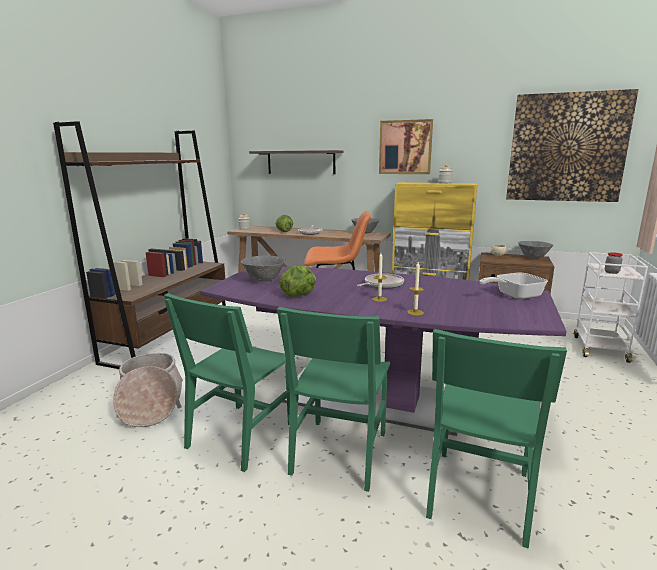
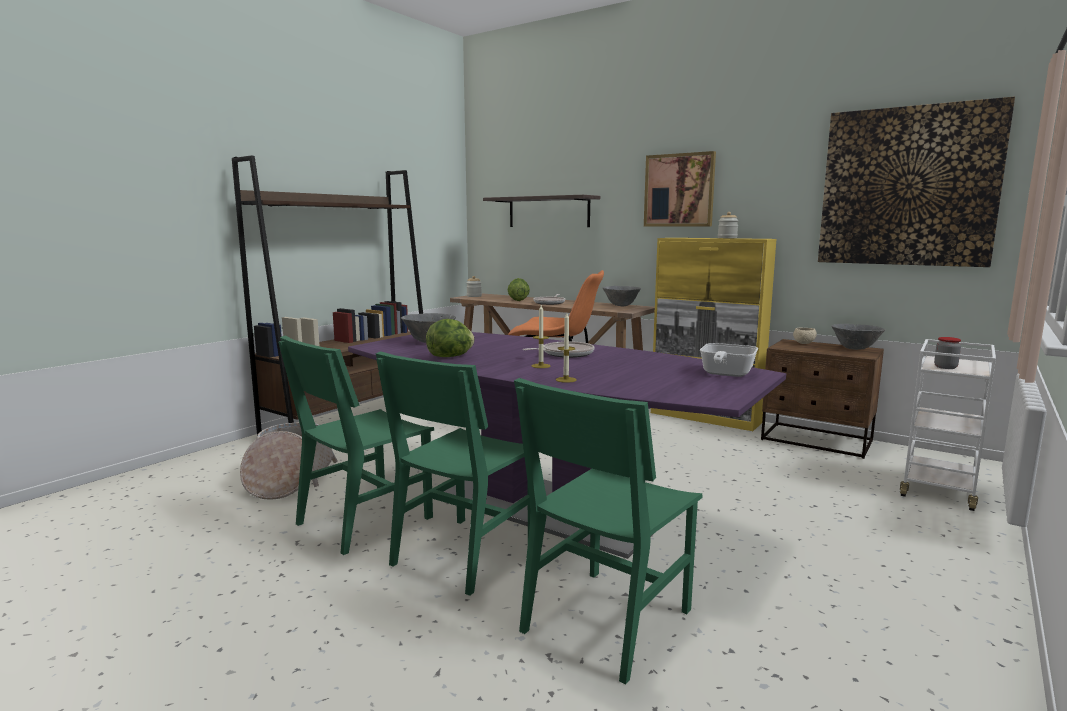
camera: 15 degrees right, 5 degrees down
(514, 295) = (725, 374): frying pan -> frying pan turned 60 degrees counterclockwise

